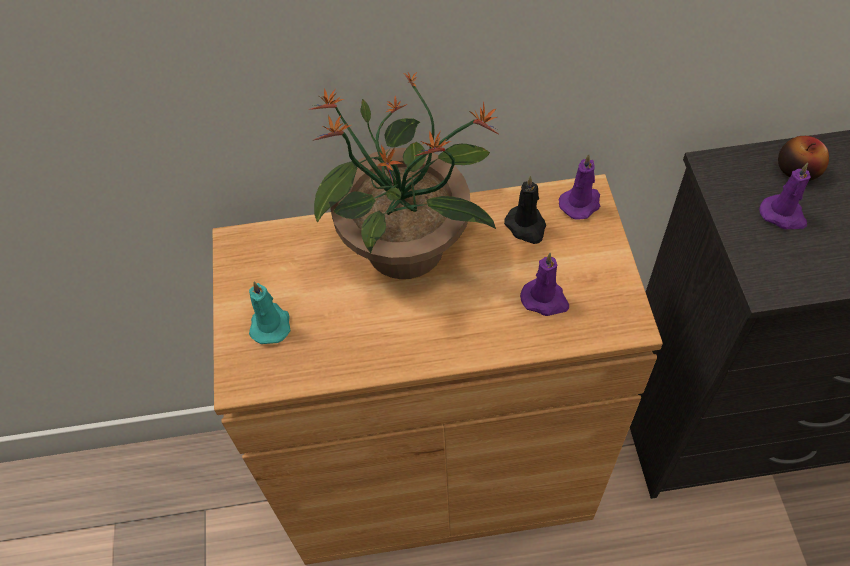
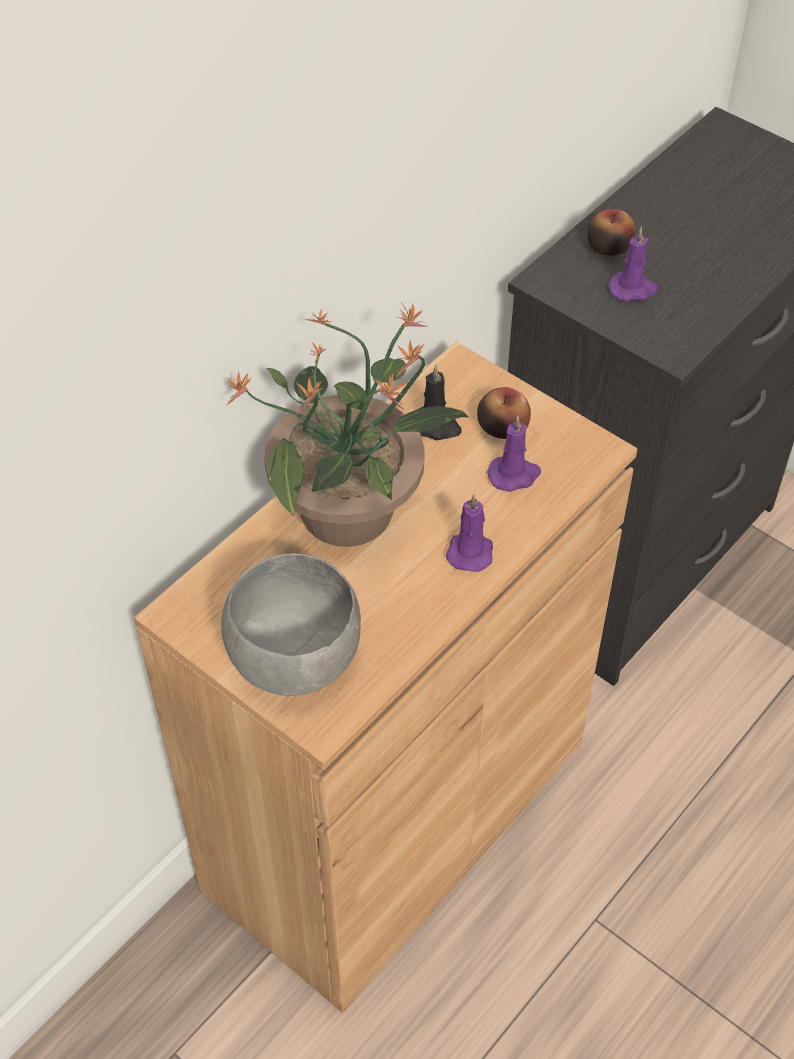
camera: 45 degrees left, 5 degrees down
(270, 324) = (294, 657): turquoise candle -> grey bowl
(573, 258) = (502, 427): none -> apple
(581, 203) = (462, 377): purple candle -> purple candle (470, 551)

